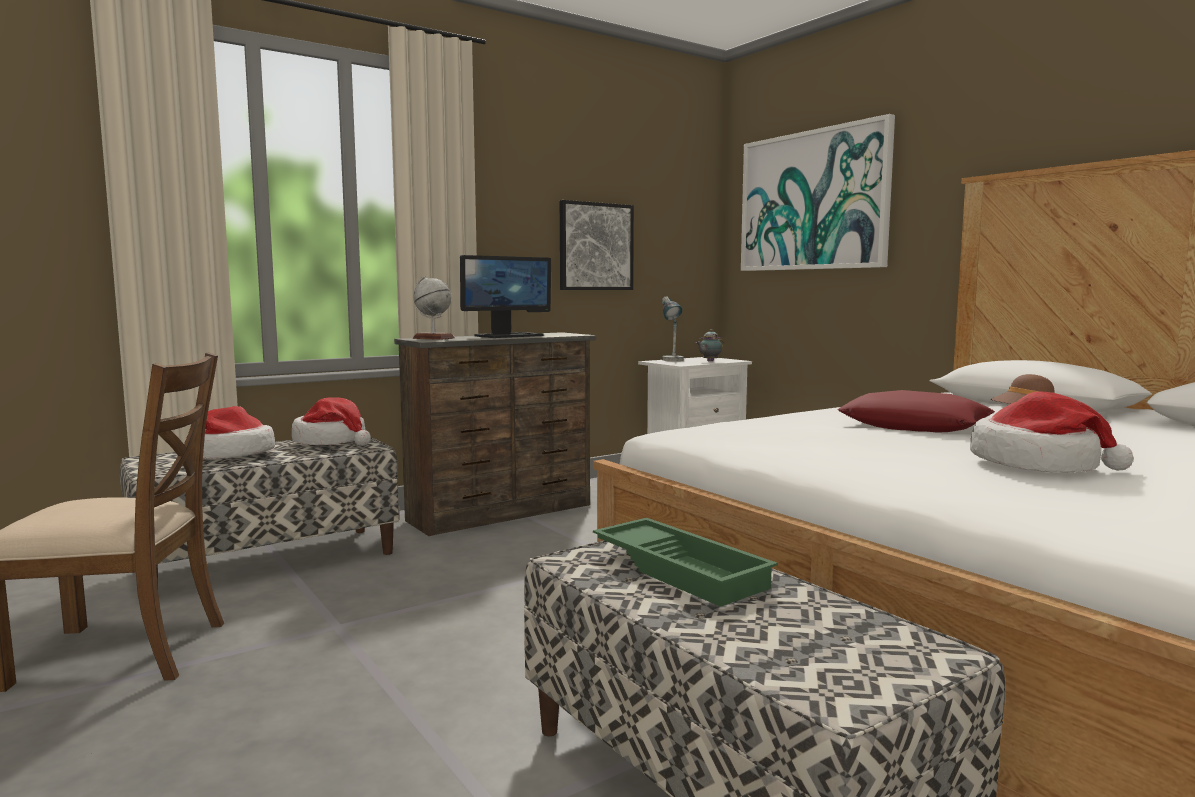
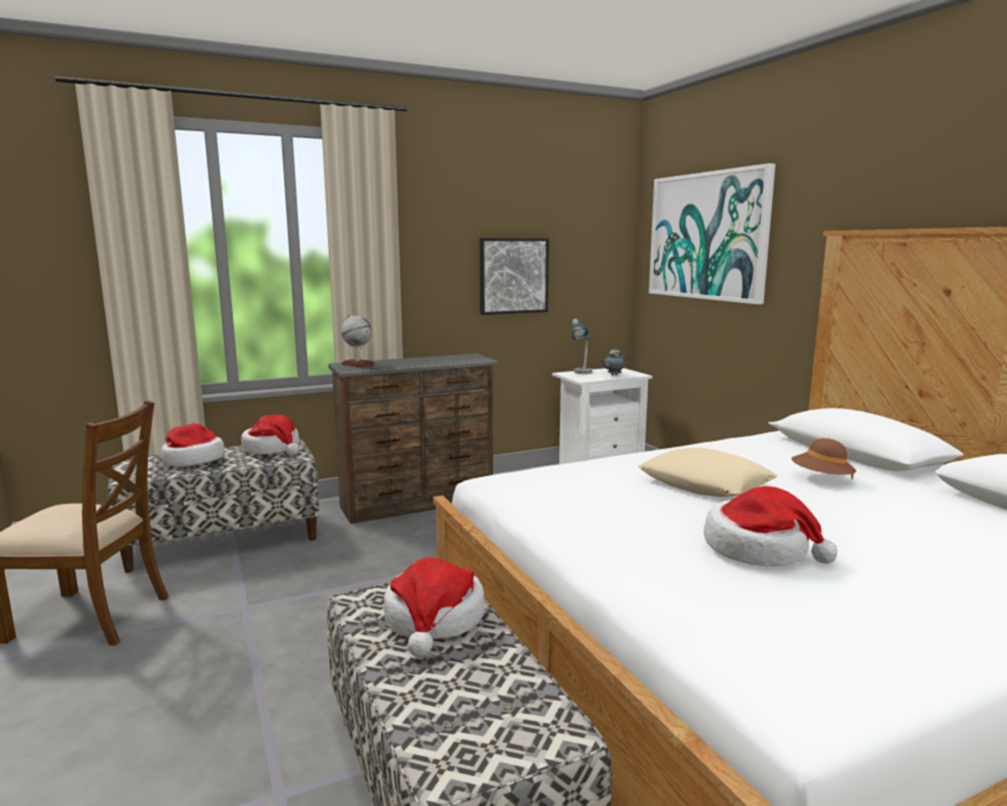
camera: 10 degrees right, 5 degrees up
(508, 336) = (423, 361): monitor -> none
(682, 570) = (434, 620): green tray -> hat
(914, 425) = (705, 483): red pillow -> beige pillow

